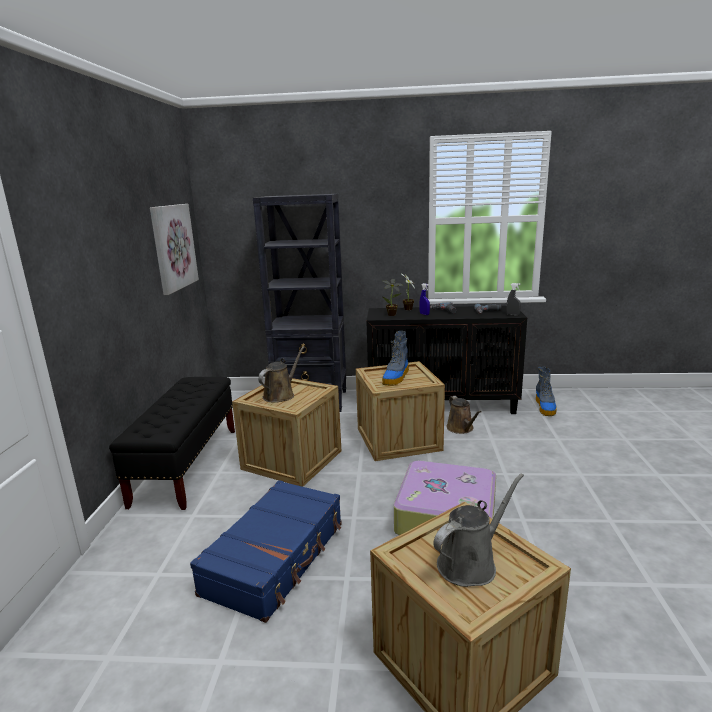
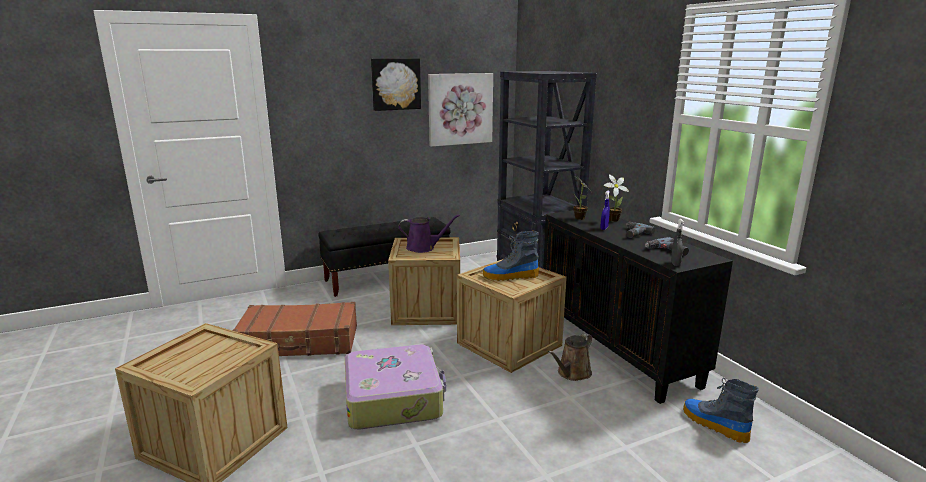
camera: 60 degrees right, 0 degrees up
(129, 222) = (395, 84): none -> picture
(276, 558) = (299, 342): blue suitcase -> brown suitcase
(281, 395) = (423, 248): brown watering can -> purple watering can
(470, 563) = (198, 359): grey watering can -> none
(545, 407) = (713, 424): boot -> boot turned 75 degrees clockwise

